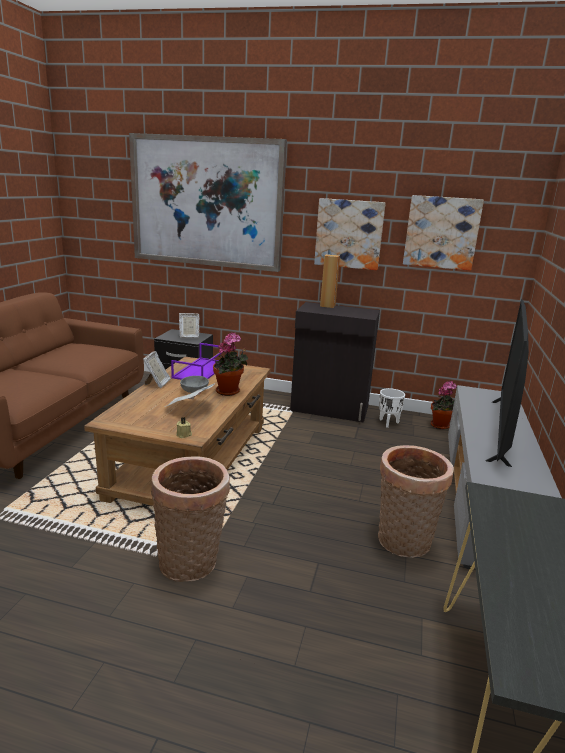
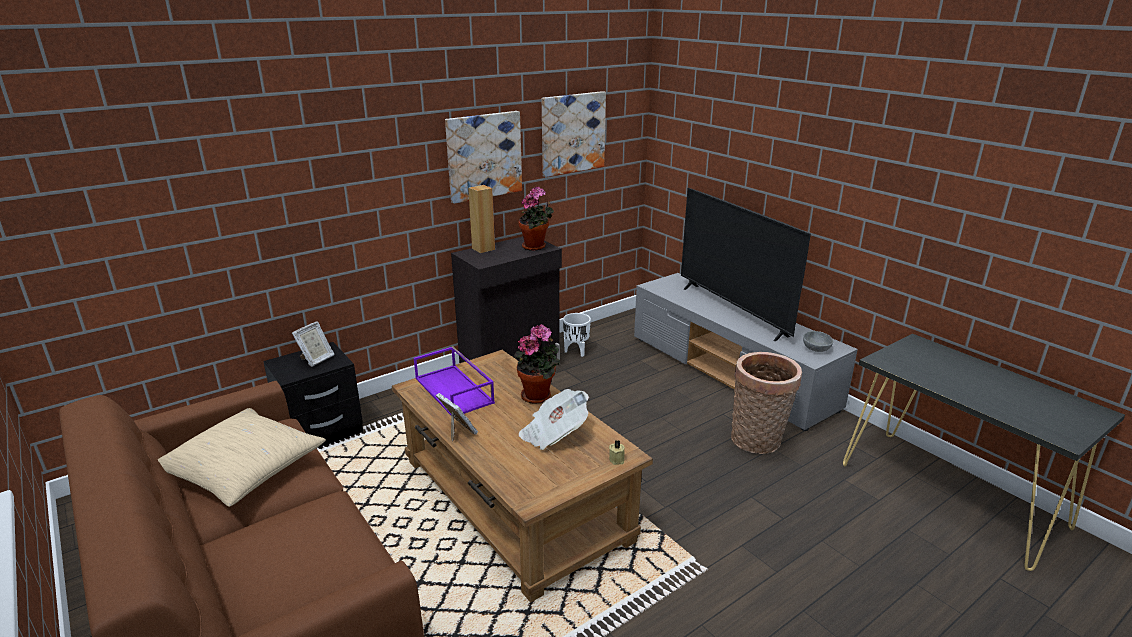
camera: 50 degrees left, 5 degrees up
(73, 354) = (244, 469): none -> beige pillow
(192, 563) = (698, 572): basket -> none
(194, 391) = (512, 416): grey bowl -> grey bowl (817, 349)
(207, 202) = (284, 155): picture -> none
(441, 426) = (612, 331): potted plant -> potted plant (536, 247)

